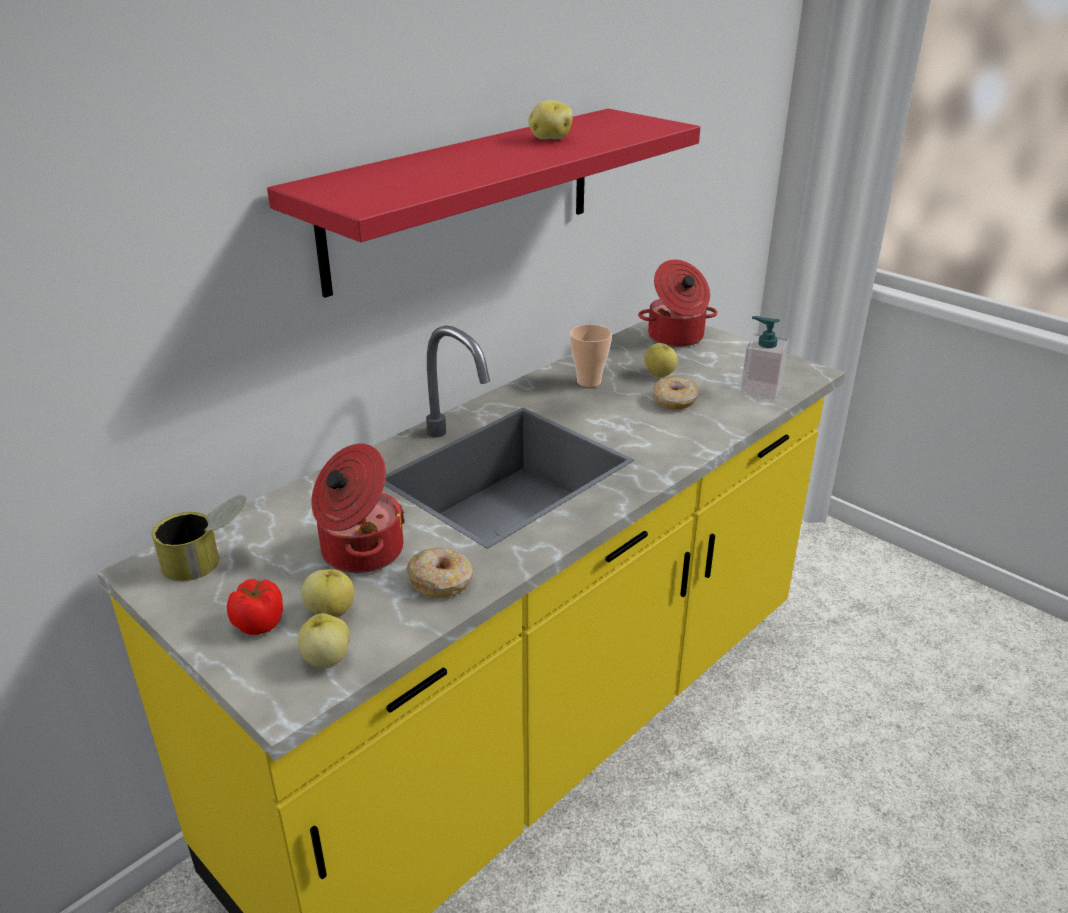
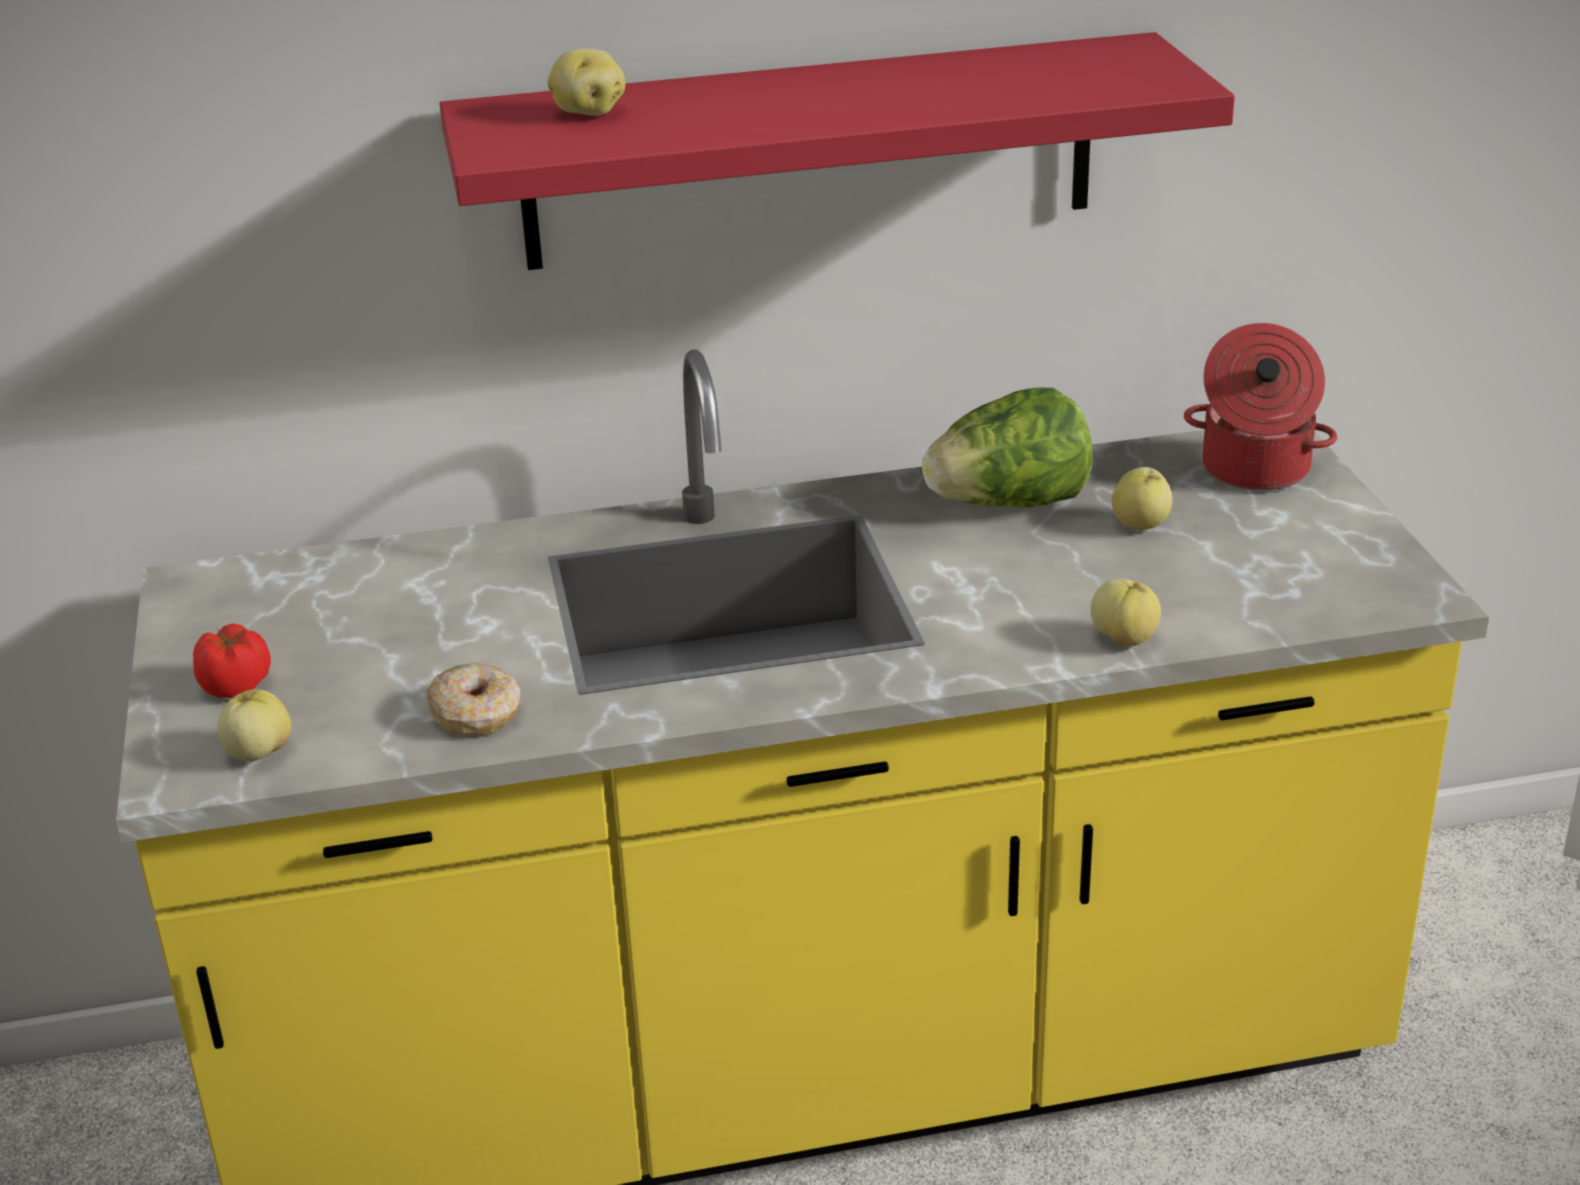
camera: 35 degrees right, 0 degrees up
(209, 561) = (259, 595): can -> none
(331, 611) = (321, 701): apple -> apple (1125, 639)
(360, 551) = (428, 643): cooking pot -> none
(549, 139) = (935, 82): potato -> potato (588, 112)
(589, 382) = (1009, 504): cup -> lettuce
(675, 401) = (1107, 574): donut -> none
(760, 390) = (1281, 599): soap dispenser -> none

